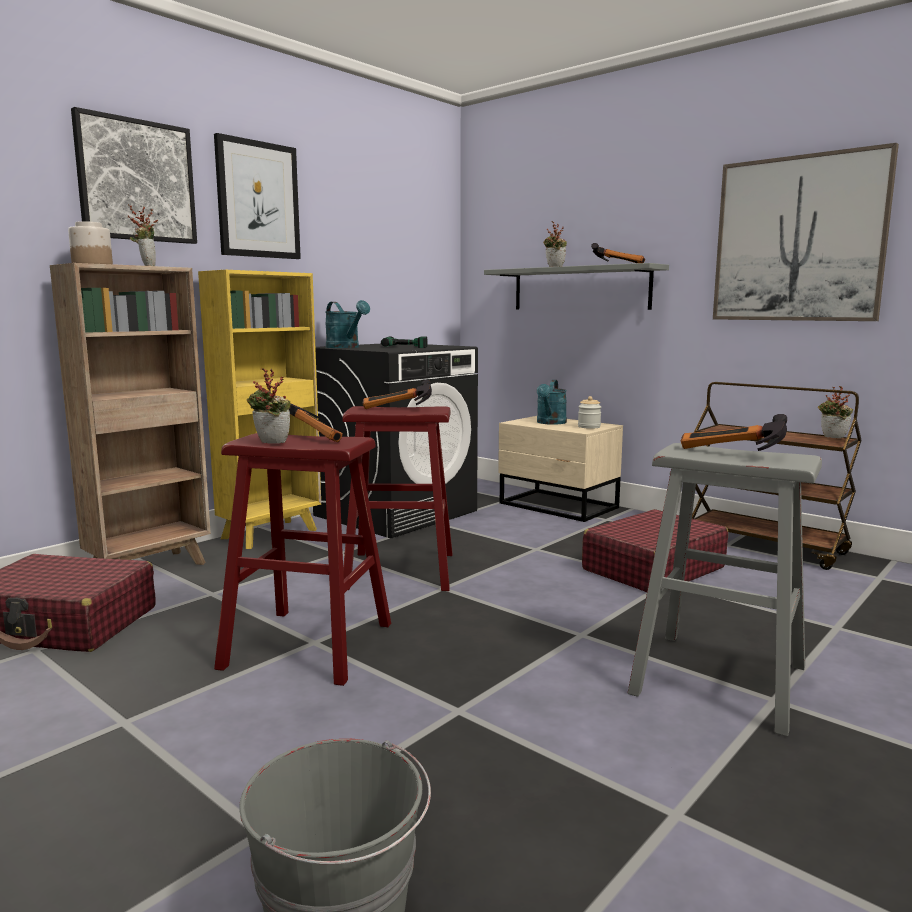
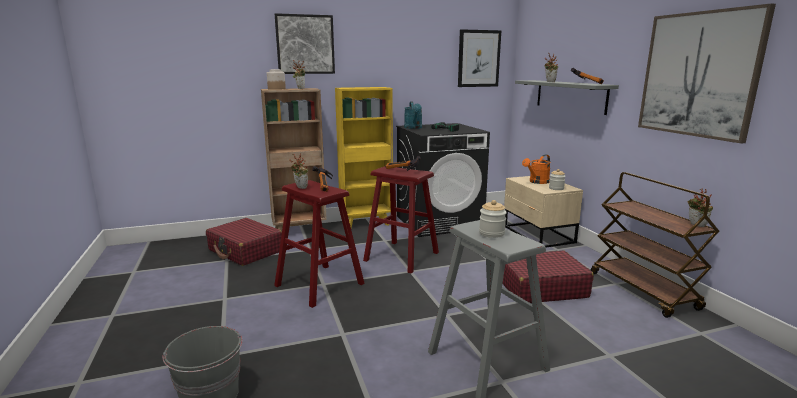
camera: 30 degrees right, 5 degrees up
(258, 200) = (372, 47): picture -> picture (478, 58)
(550, 423) = (537, 182): turquoise watering can -> orange watering can
(729, 454) = (491, 233): hammer -> jar

